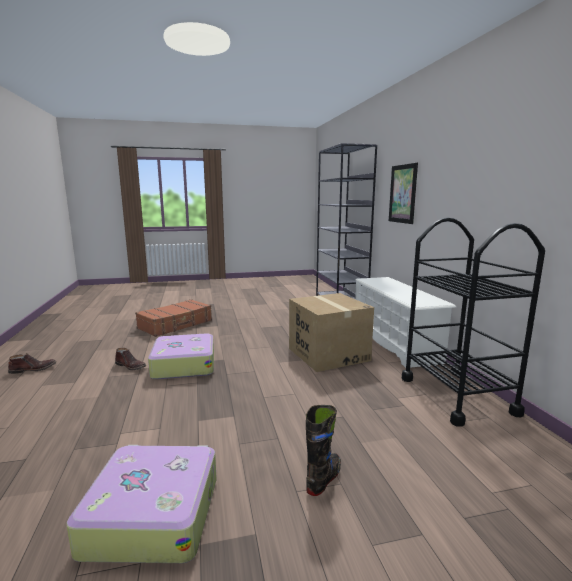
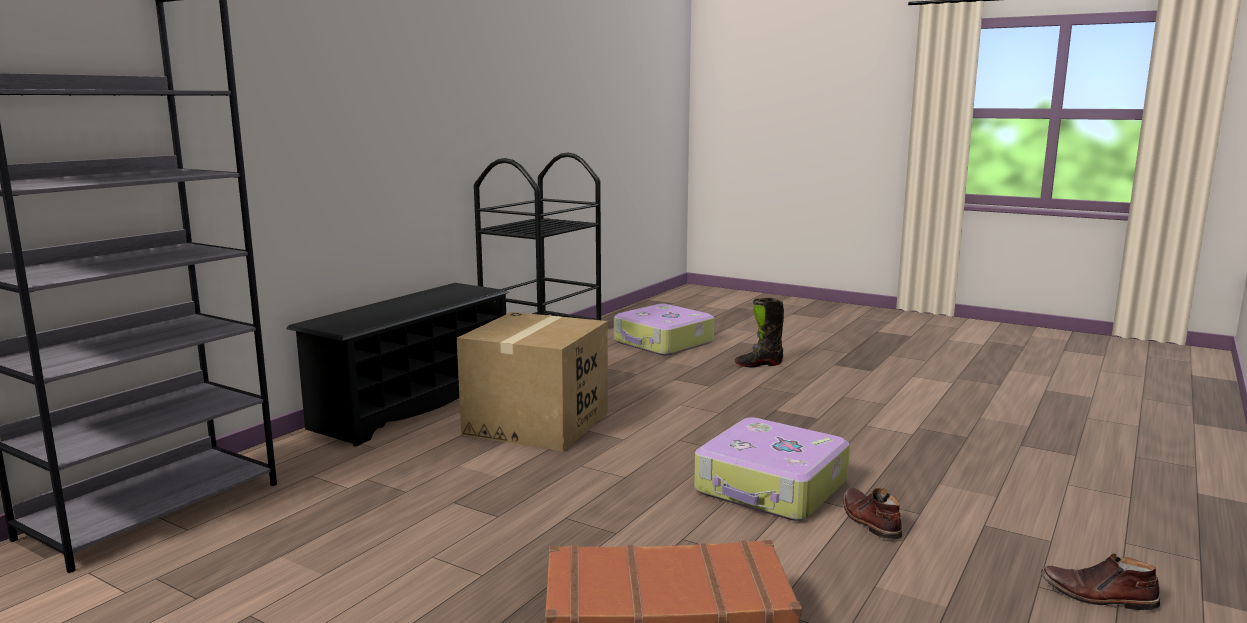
camera: 135 degrees left, 0 degrees up
(152, 513) = (897, 386): suitcase -> suitcase (663, 342)
(394, 343) = (413, 404): white shoe rack -> black shoe rack
(403, 194) = (296, 132): picture -> none

